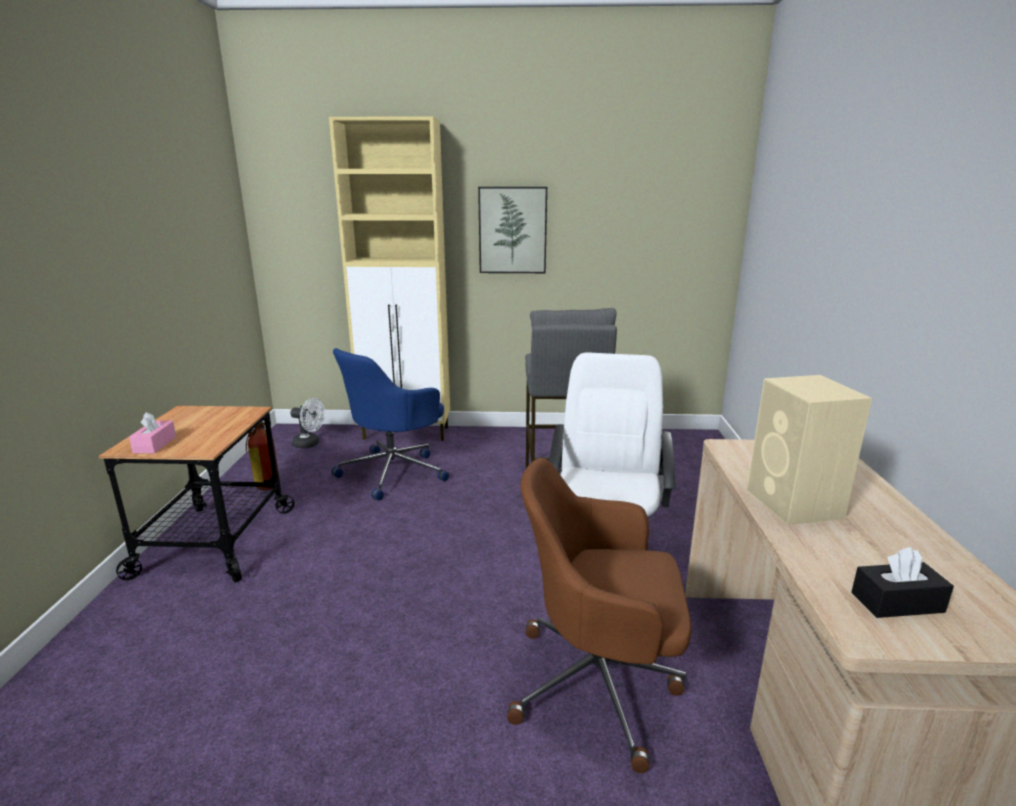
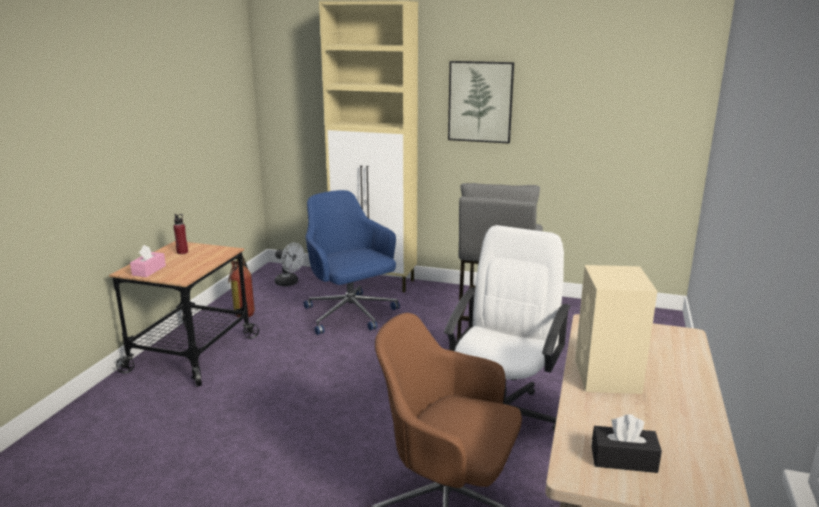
camera: 15 degrees right, 0 degrees up
(192, 418) = (182, 252): none -> red bottle
(394, 472) = (351, 315): blue office chair -> blue office chair turned 90 degrees clockwise

